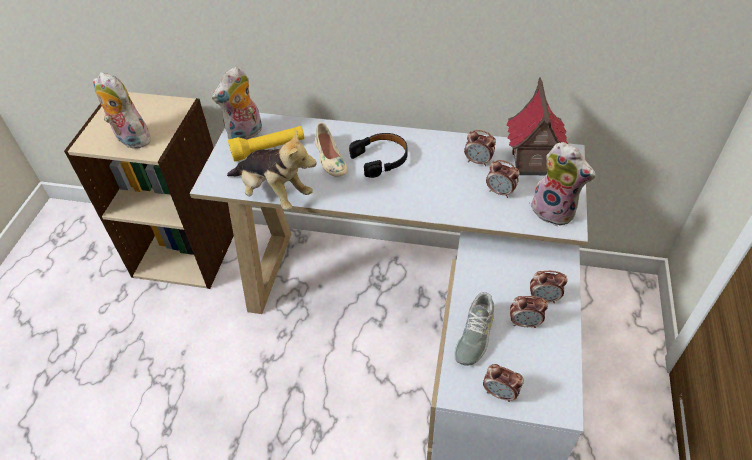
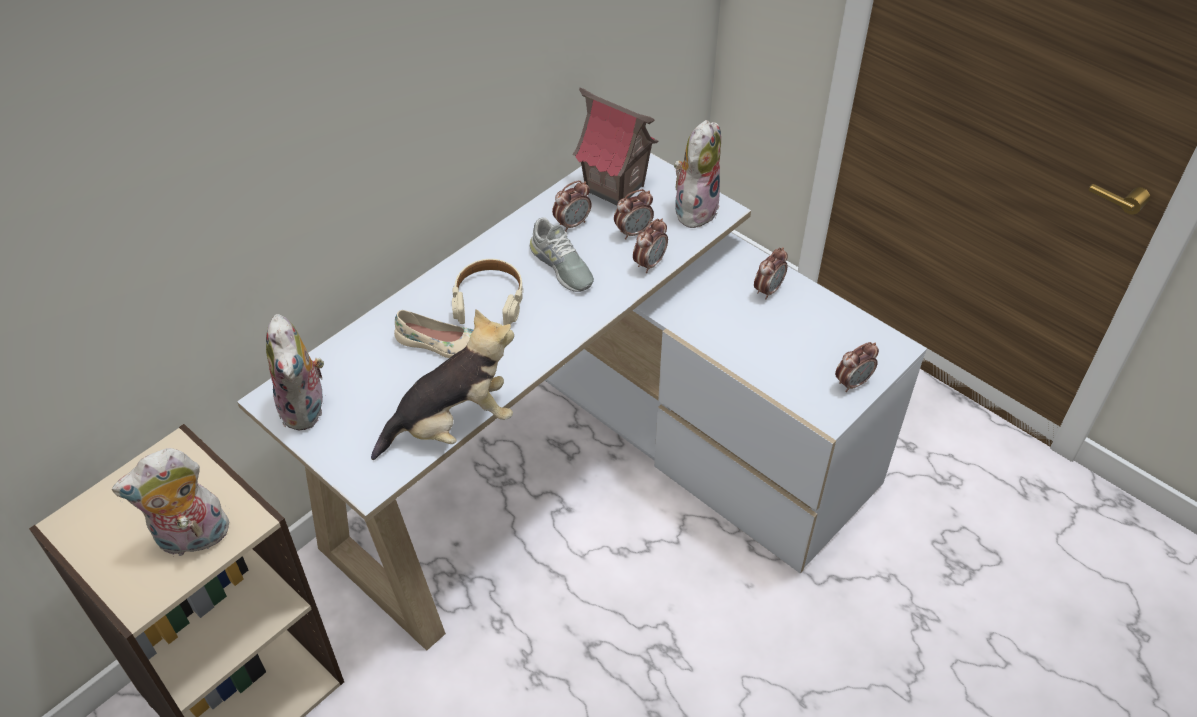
camera: 60 degrees left, 0 degrees up
(268, 149) = (363, 397): yellow flashlight -> none
(381, 159) = (489, 299): black headphones -> beige headphones
(474, 335) = (773, 365): grey shoe -> grey shoe (561, 266)
(524, 323) = (786, 320): alarm clock -> alarm clock (649, 263)
(555, 211) = (694, 208): plush toy -> plush toy turned 45 degrees counterclockwise

